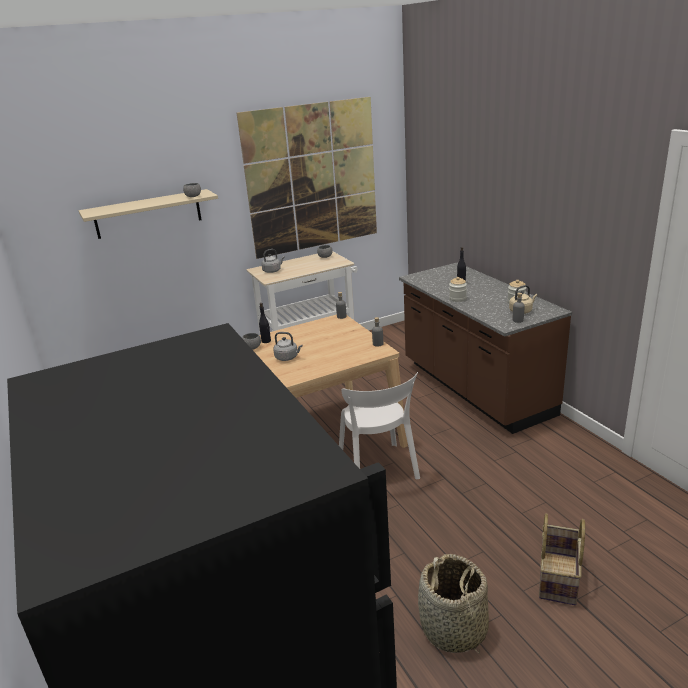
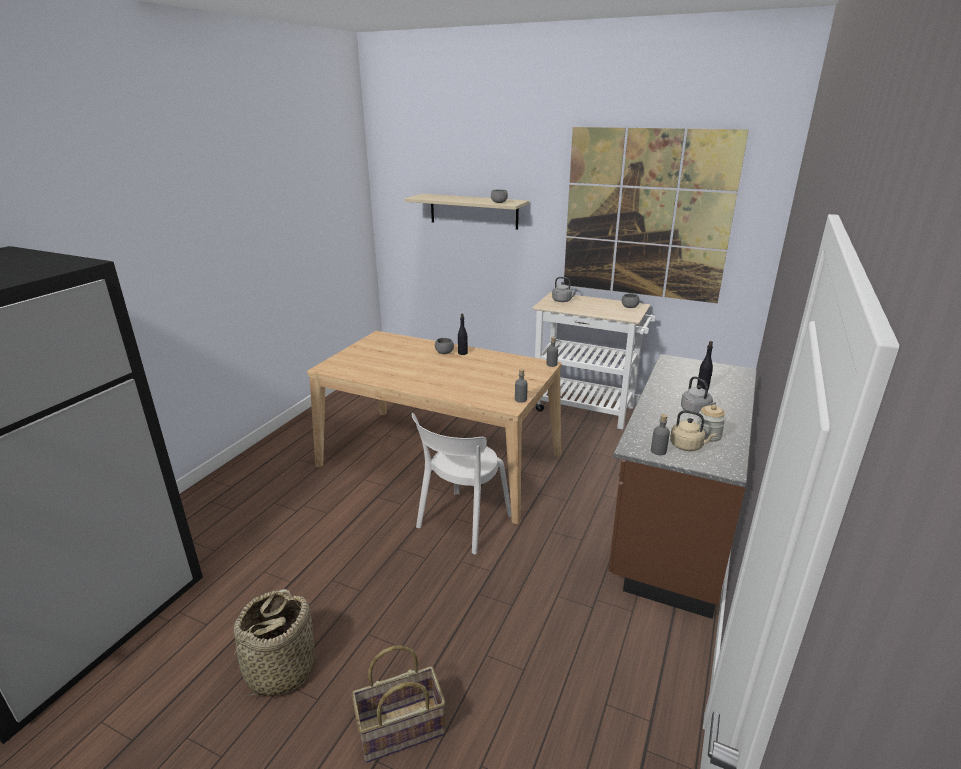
camera: 50 degrees right, 0 degrees up
(287, 358) = (445, 372): grey kettle -> grey kettle (696, 411)
(457, 298) = (657, 399): jar -> none

